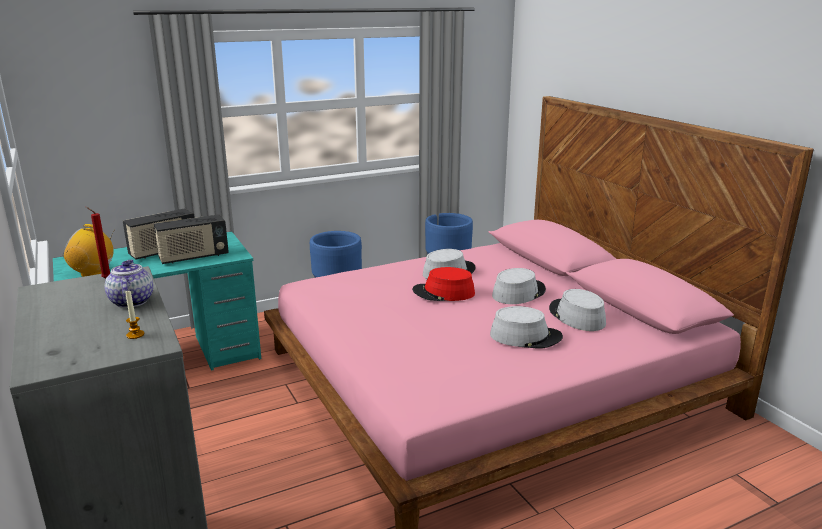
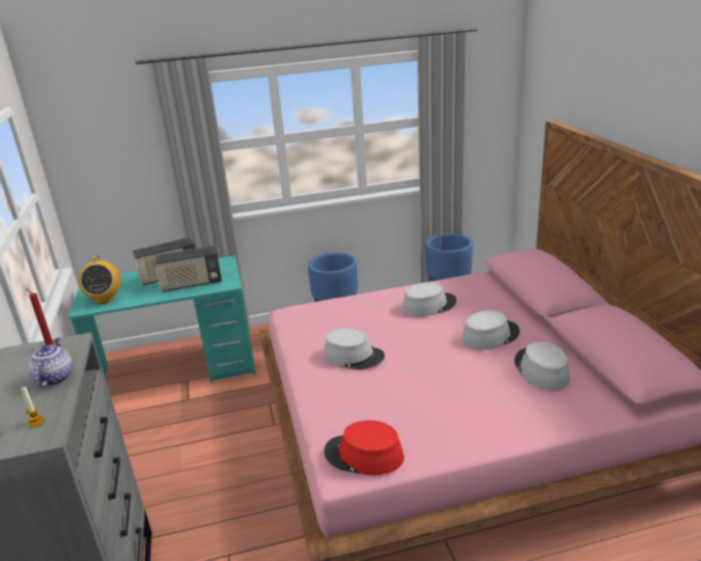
camera: 15 degrees right, 5 degrees up
(93, 273) = (105, 299): radio -> radio turned 120 degrees counterclockwise
(443, 293) = (414, 331): red hat -> red hat (364, 455)
(525, 336) = (477, 392): grey hat -> grey hat (354, 356)

